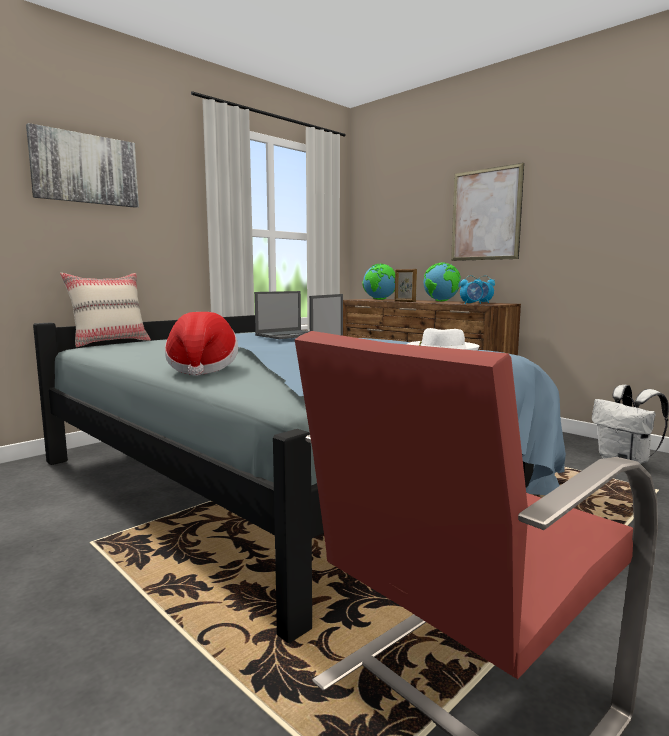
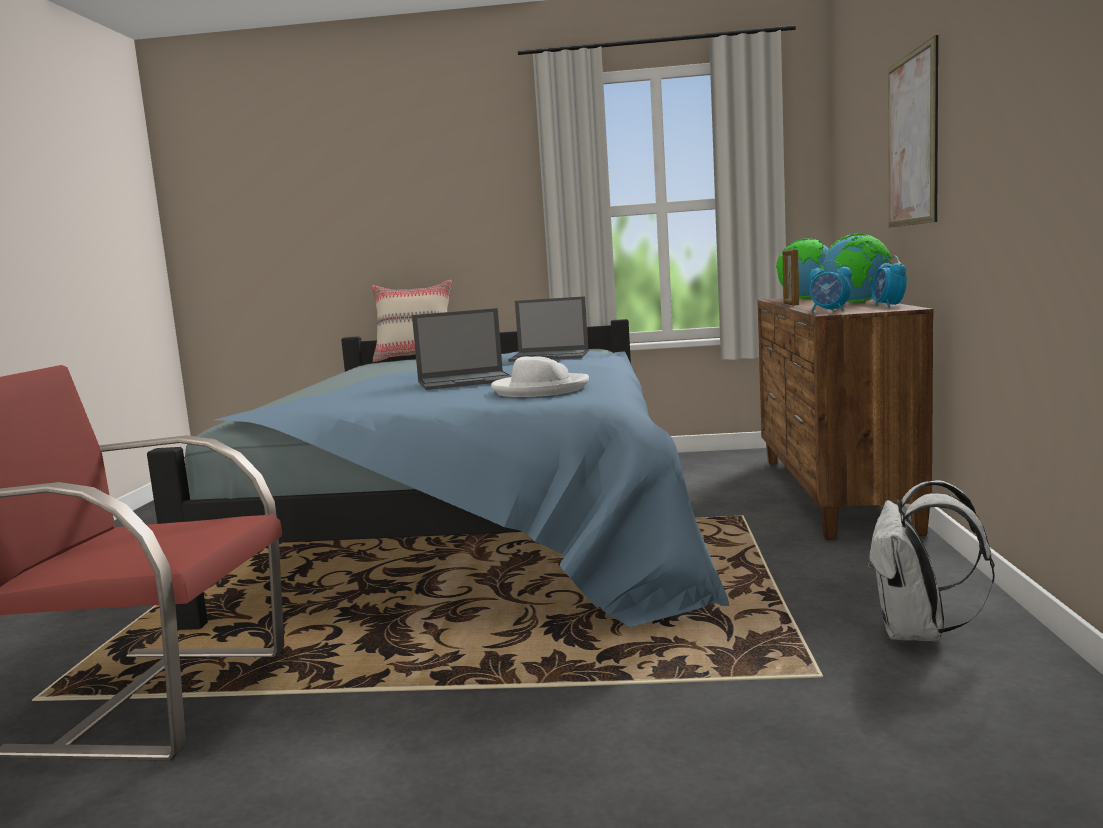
camera: 50 degrees right, 0 degrees up
(85, 169) = (407, 172): picture -> none
(202, 369) = (313, 391): hat -> none

